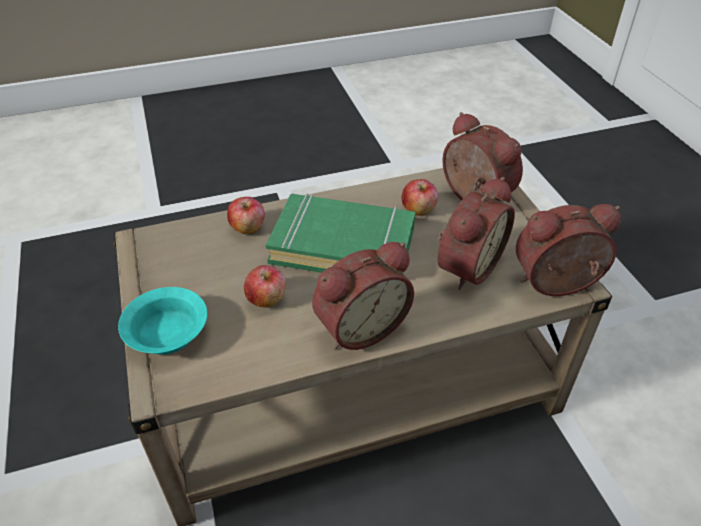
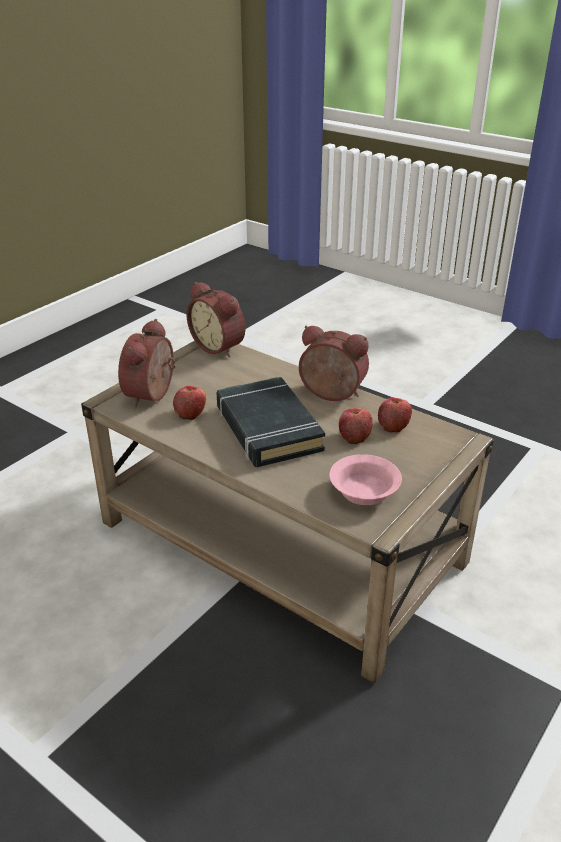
camera: 125 degrees left, 10 degrees down
(167, 336) = (433, 457): turquoise bowl -> none
(189, 256) = (362, 491): none -> pink bowl
(248, 227) = (298, 480): apple -> apple (393, 425)
(343, 245) = (267, 428): green book -> black book
(465, 266) = (234, 378): alarm clock -> none

